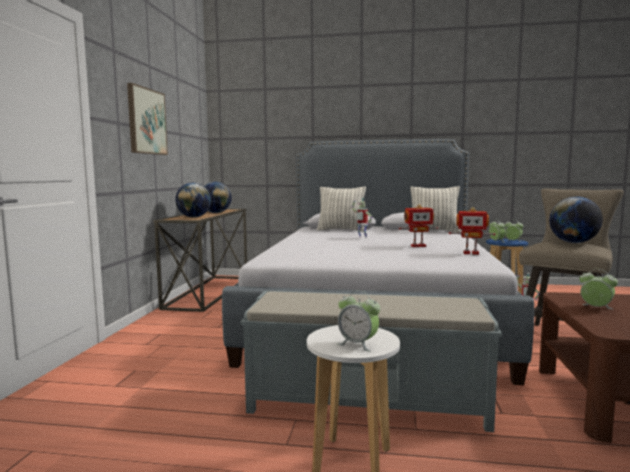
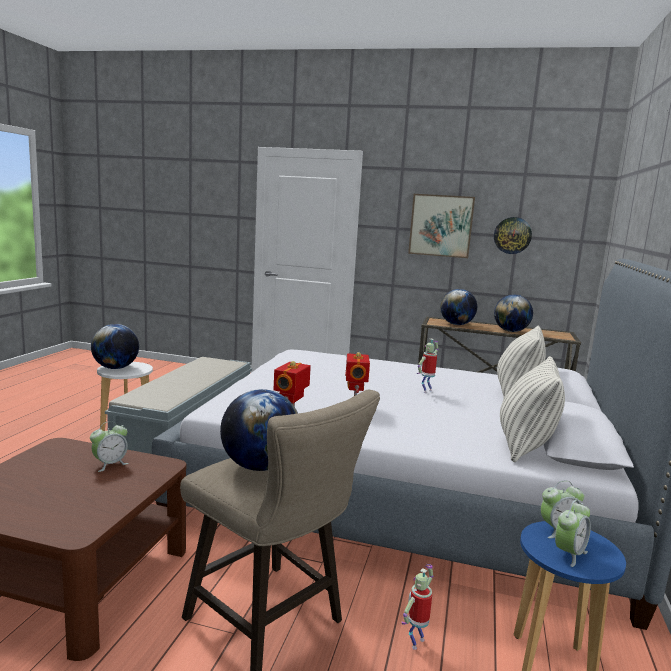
camera: 95 degrees right, 5 degrees up
(179, 132) = (512, 235): none -> wall clock
(358, 344) = (116, 368): alarm clock -> globe

